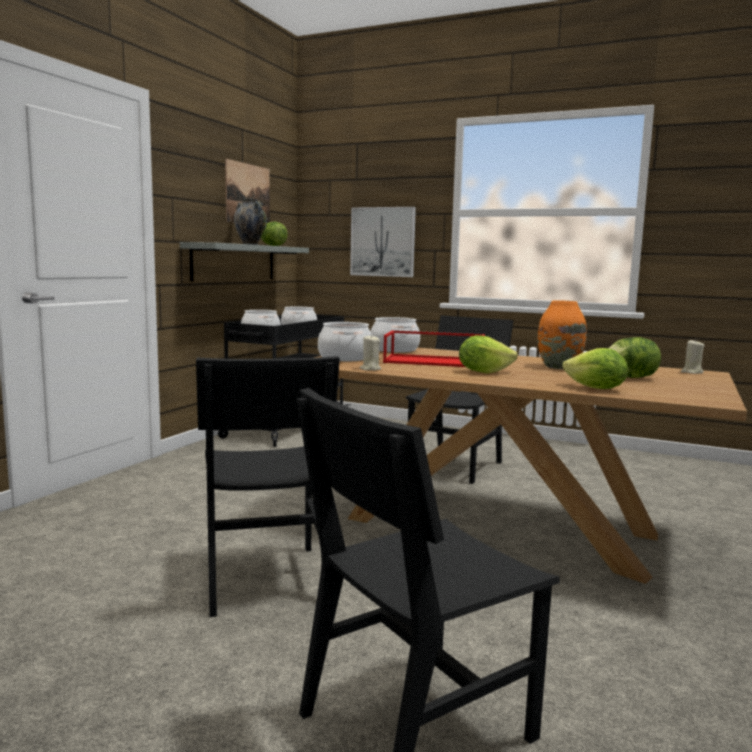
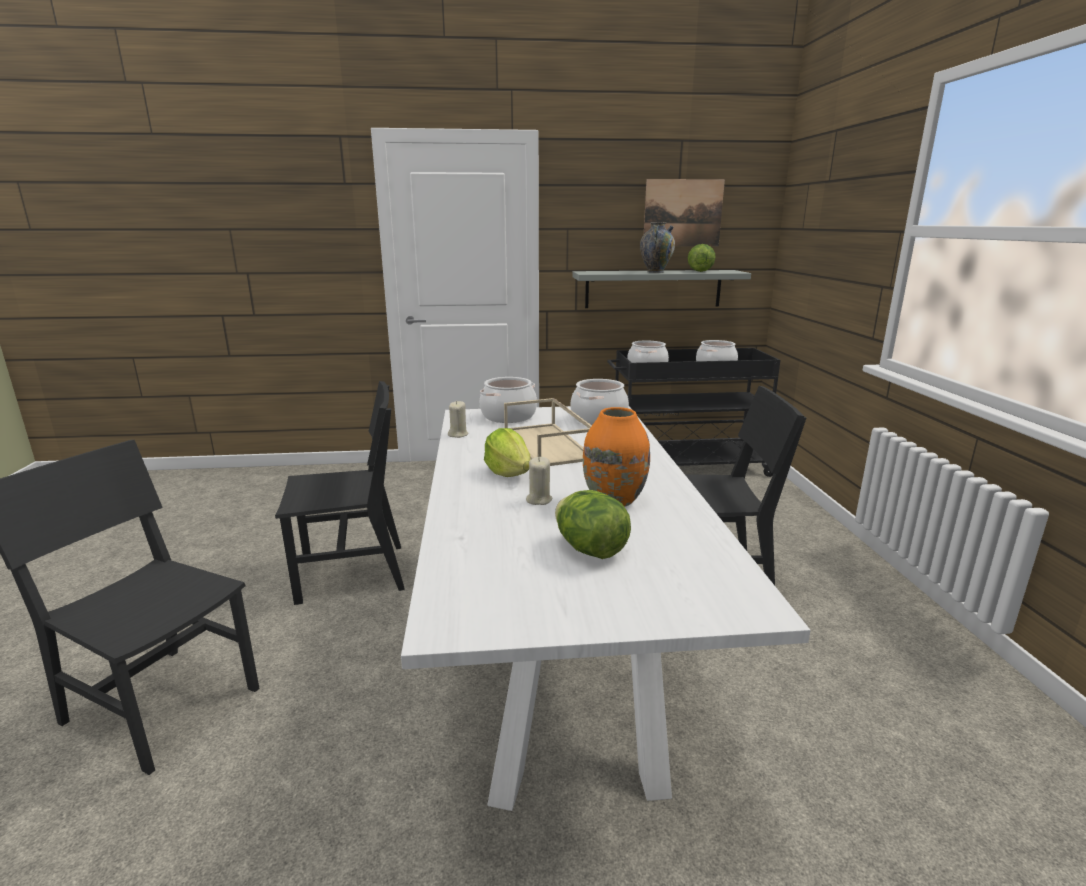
camera: 60 degrees right, 10 degrees up
(265, 578) = (352, 573): black chair -> black chair turned 150 degrees counterclockwise
(383, 242) = (836, 269): picture -> none
(435, 361) = (548, 445): red tray -> beige tray
(500, 526) = (561, 654): brown dining table -> white dining table
(595, 389) = (464, 538): lettuce -> none
(691, 372) = (732, 592): beige candle -> beige candle (539, 499)

